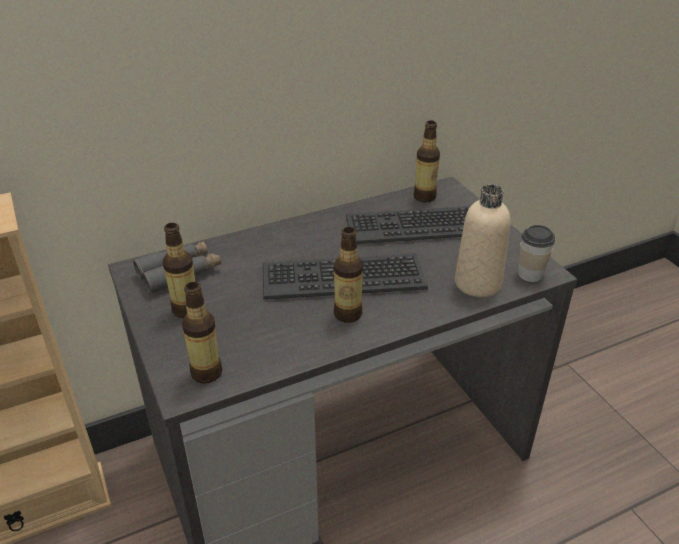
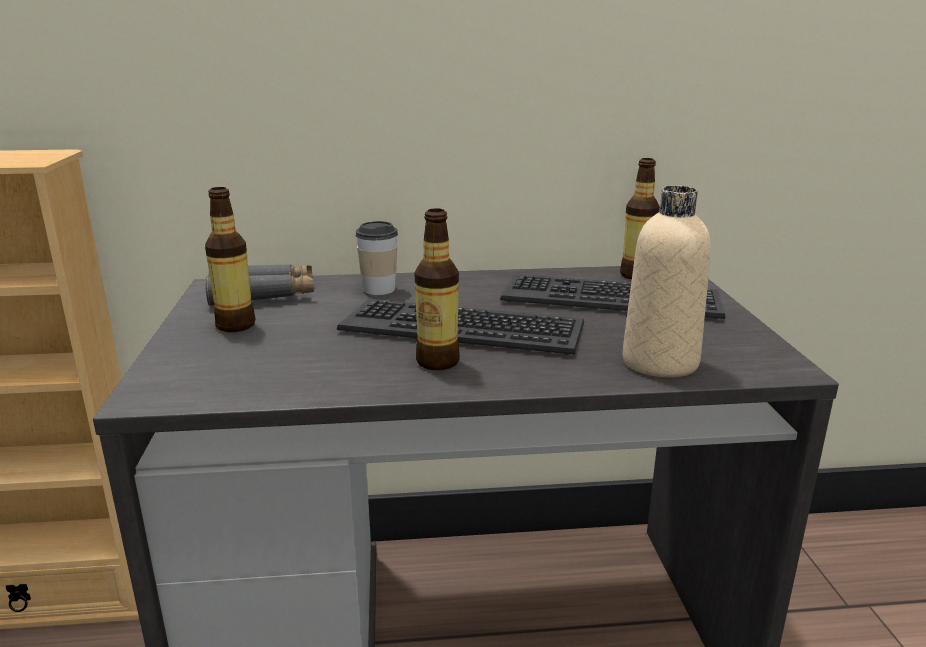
camera: 20 degrees right, 15 degrees down
(206, 373) = (195, 384): bottle -> none
(530, 274) = (755, 365): cup -> cup (379, 289)

